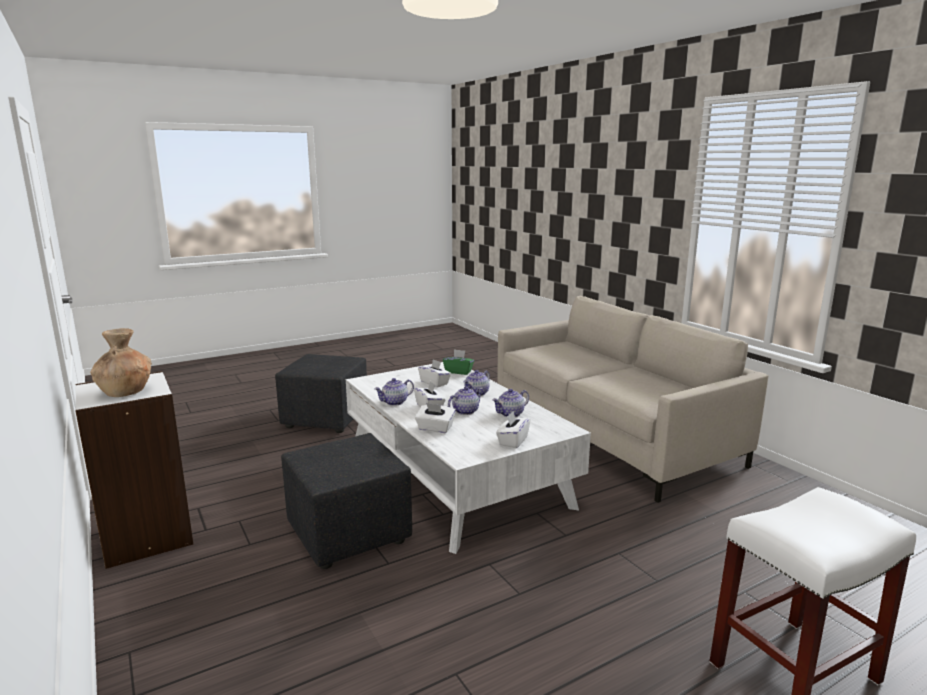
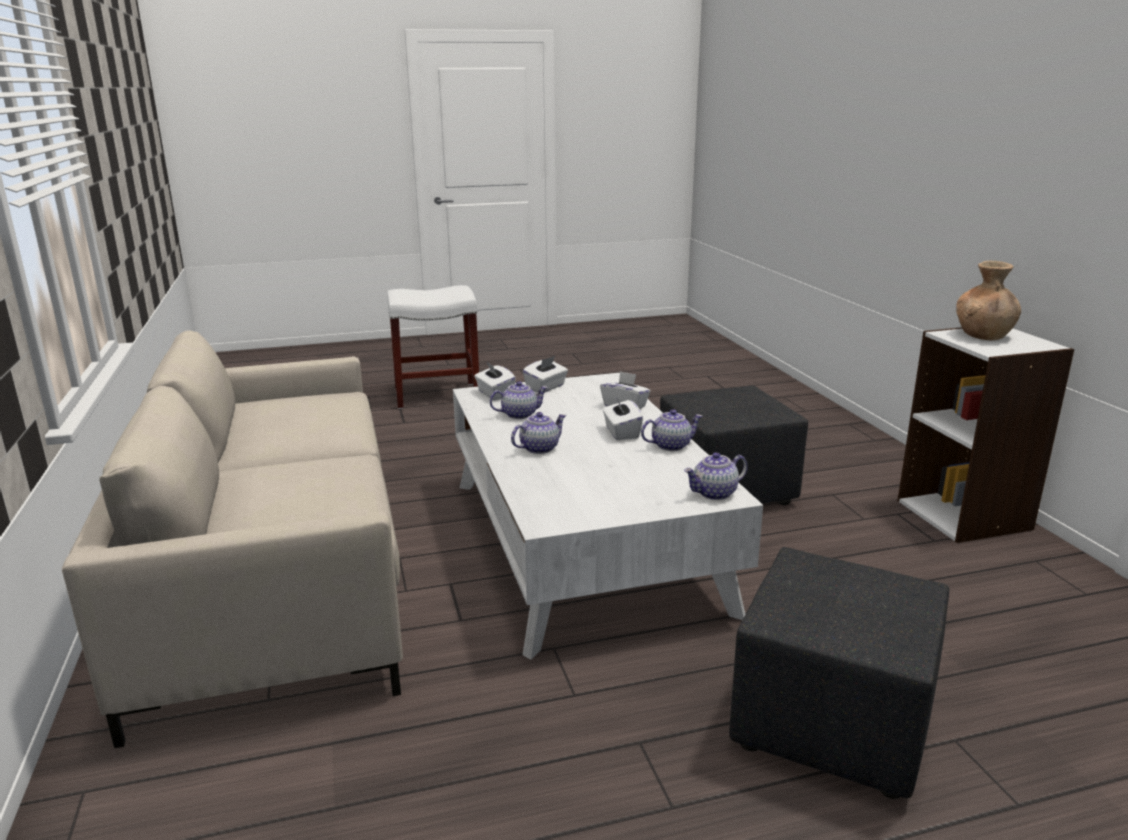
camera: 165 degrees left, 5 degrees up
(434, 383) = (596, 475): white tissue box -> white tissue box (495, 394)
(458, 371) = (537, 499): green tissue box -> none
(465, 411) = (575, 423): teapot -> teapot (714, 493)

